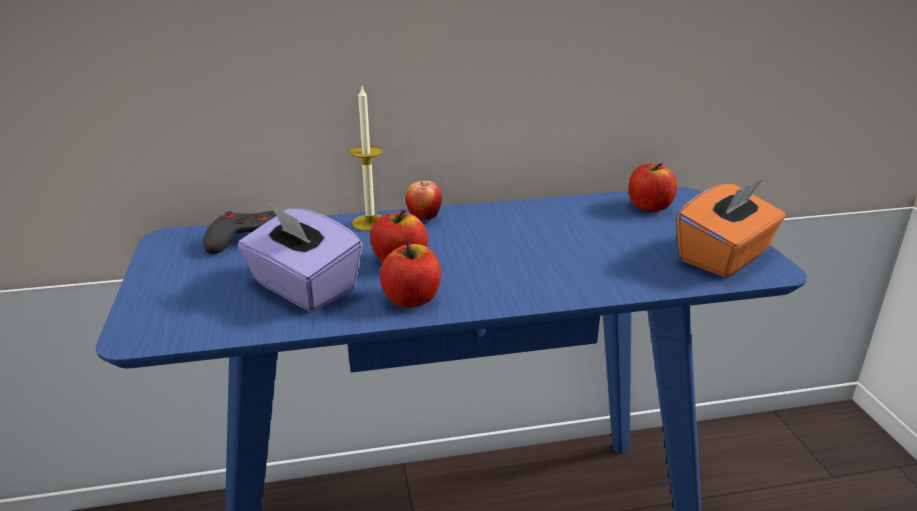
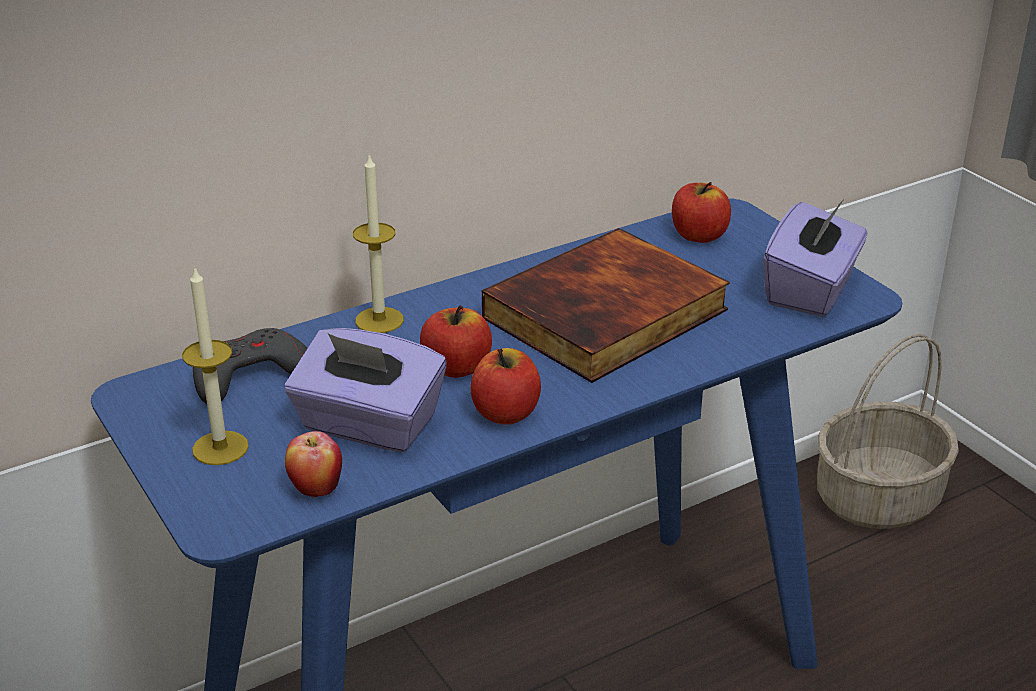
camera: 20 degrees left, 5 degrees up
(189, 282) = (220, 448): none -> candle
(423, 218) = (441, 301): apple -> apple (315, 489)
(541, 247) = (607, 316): none -> book
(725, 257) = (811, 290): orange tissue box -> purple tissue box
(799, 456) = (878, 497): none -> basket

